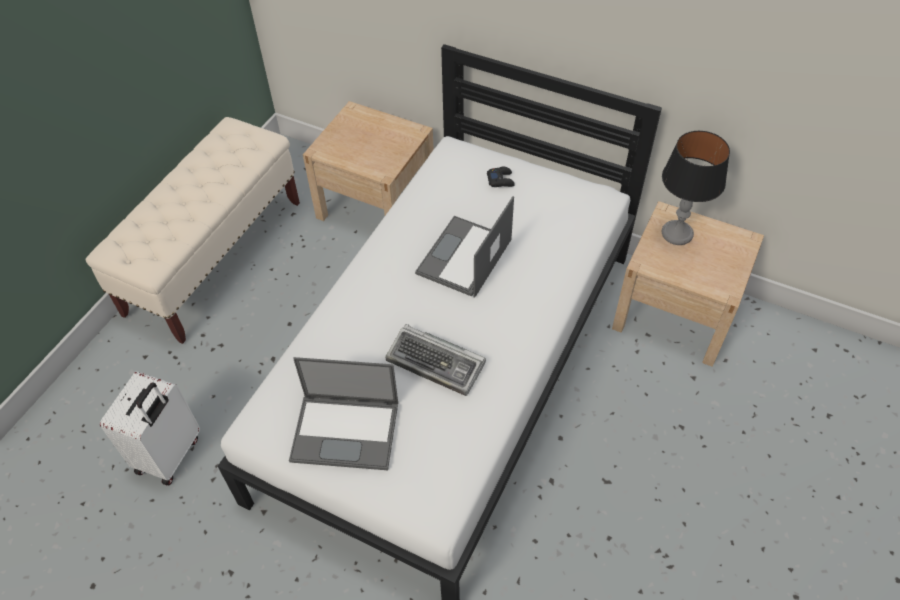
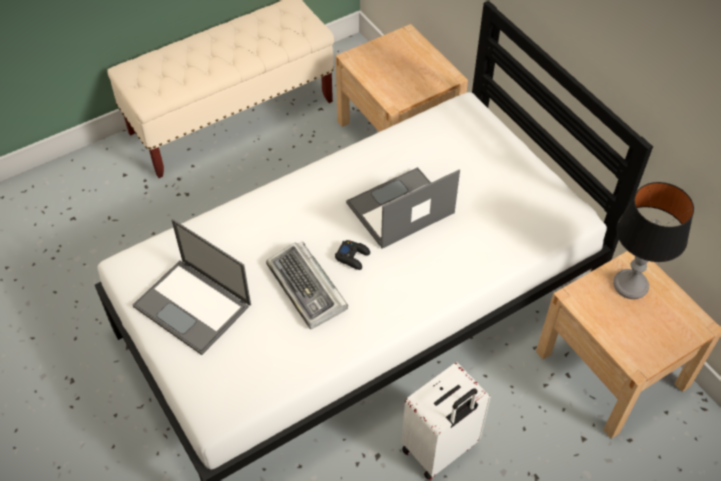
camera: 30 degrees right, 0 degrees up
(170, 455) = (91, 264): white suitcase -> white suitcase (440, 449)
(500, 180) = (487, 154): black game controller -> black game controller (353, 257)

